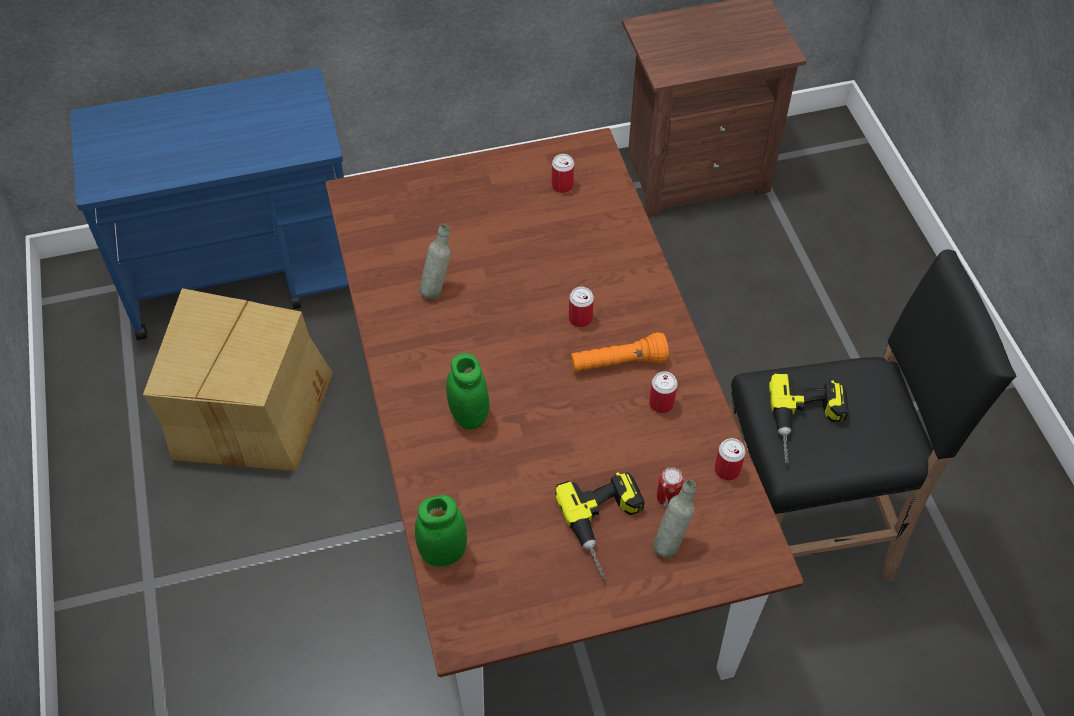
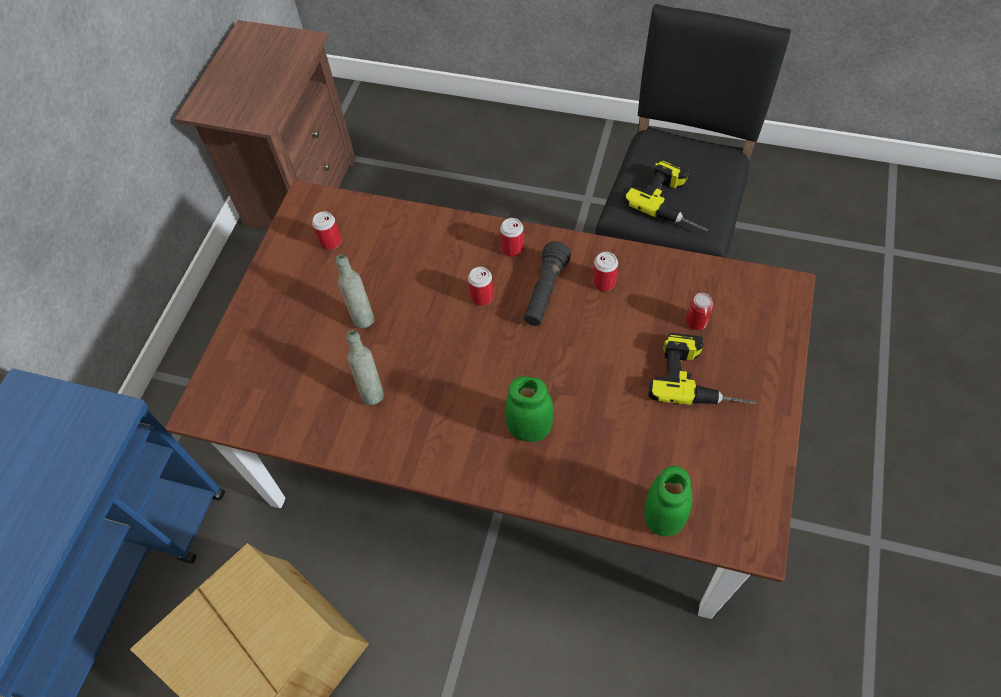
camera: 55 degrees left, 5 degrees up
(618, 363) = (545, 292): orange flashlight -> black flashlight
(671, 542) = (738, 340): grey bottle -> grey bottle (361, 316)
(727, 470) = (692, 271): can -> can (513, 248)

